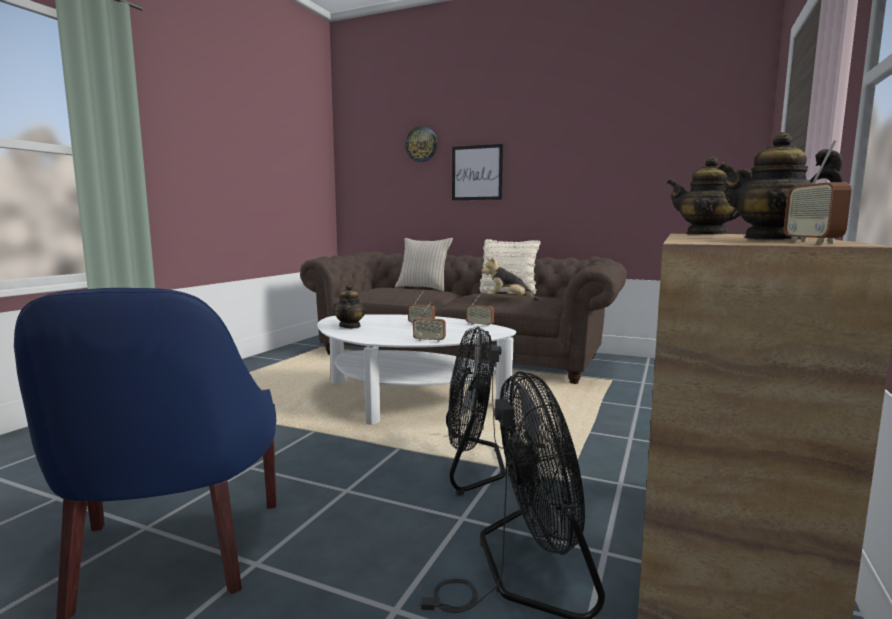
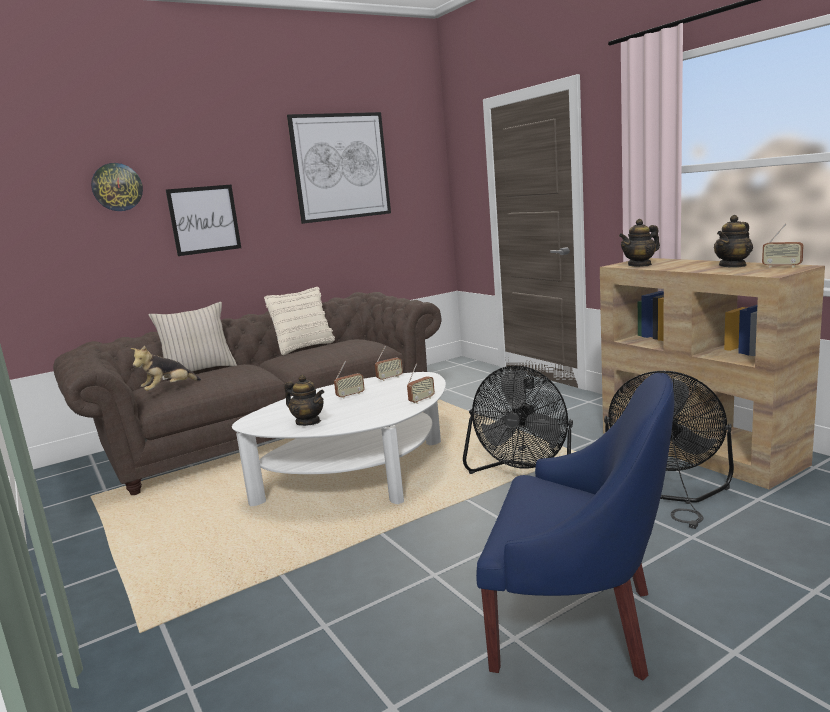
camera: 55 degrees left, 5 degrees up
(508, 300) = (342, 352): plush toy -> plush toy (168, 389)
(615, 128) = (341, 167): none -> picture

